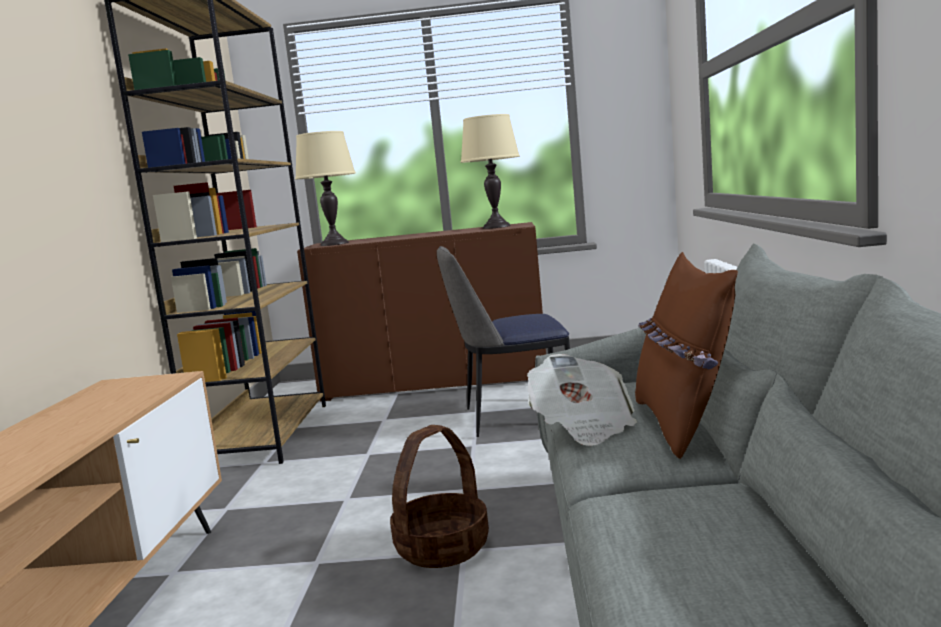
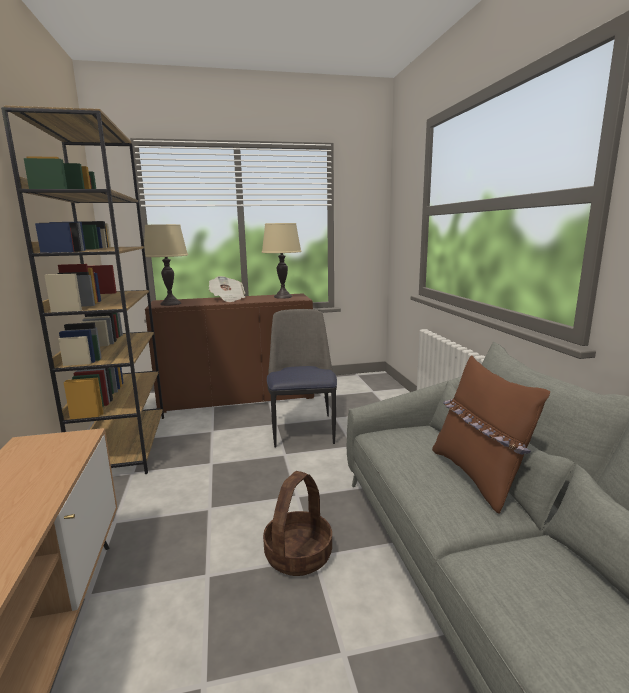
camera: 15 degrees left, 5 degrees up
(513, 417) = (302, 429): chair -> chair turned 105 degrees clockwise
(582, 426) = (411, 477): newspaper -> newspaper (227, 299)

